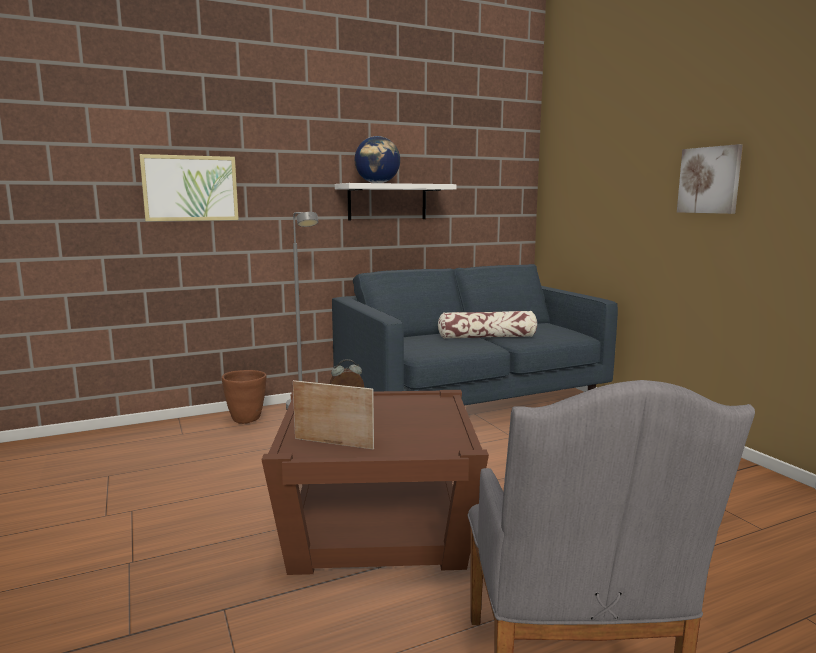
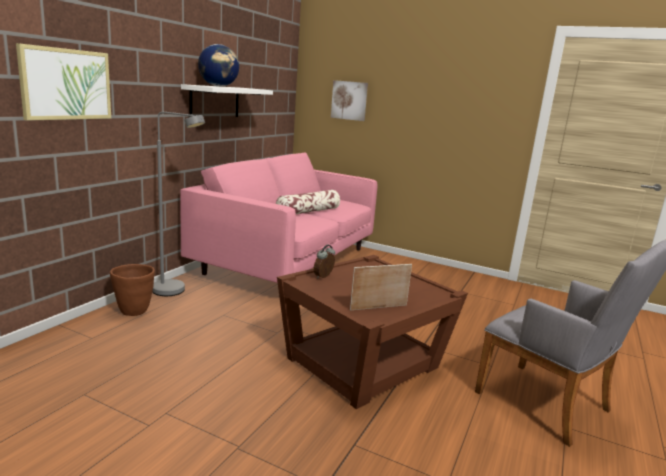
camera: 40 degrees left, 5 degrees up
(471, 402) = (288, 262): blue sofa -> pink sofa
(709, 180) = (447, 104): picture -> picture (349, 100)

